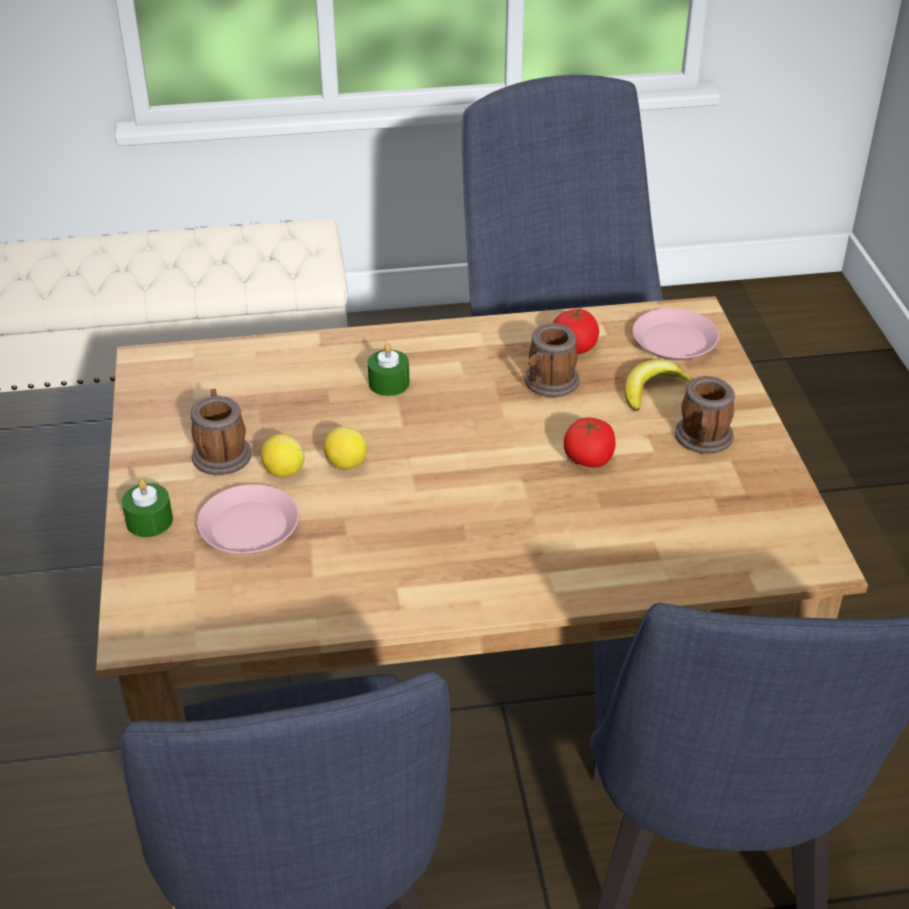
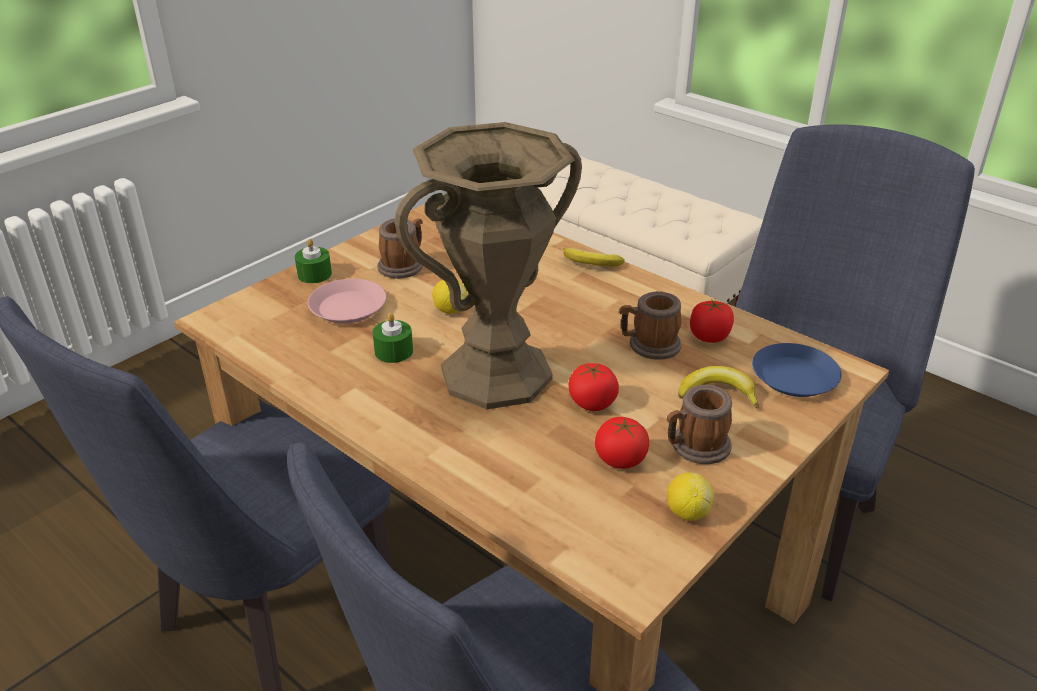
camera: 50 degrees right, 5 degrees down
(284, 472) = (414, 293): lemon -> lemon (687, 512)
(383, 342) = (590, 264): none -> banana
(389, 383) = (552, 286): green candle -> green candle (394, 351)
(484, 489) = (496, 374): none -> brown vase
(675, 342) = (794, 377): pink plate -> blue plate
(676, 486) = (620, 459): none -> tomato

